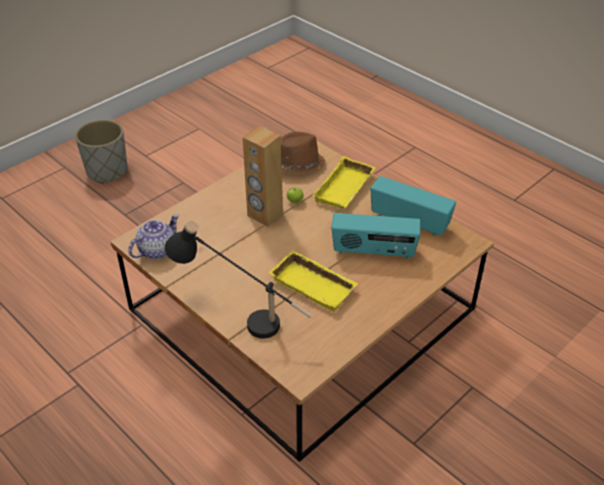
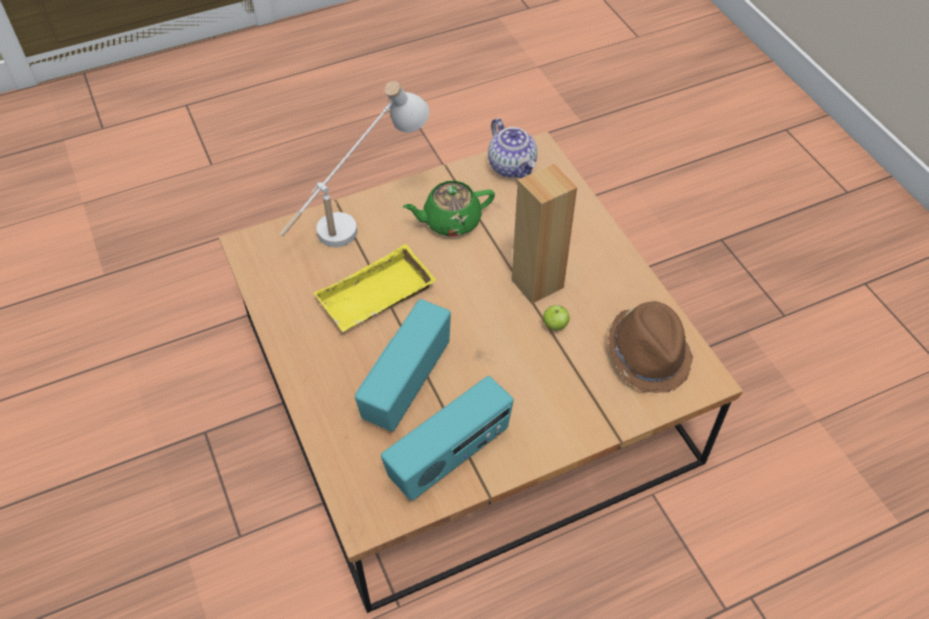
camera: 110 degrees right, 10 degrees up
(107, 171) = (830, 234): grey planter -> none
(226, 267) = (450, 221): none -> green teapot
(241, 318) = (359, 216): black table lamp -> white table lamp
(345, 189) = (560, 398): yellow tray -> none

